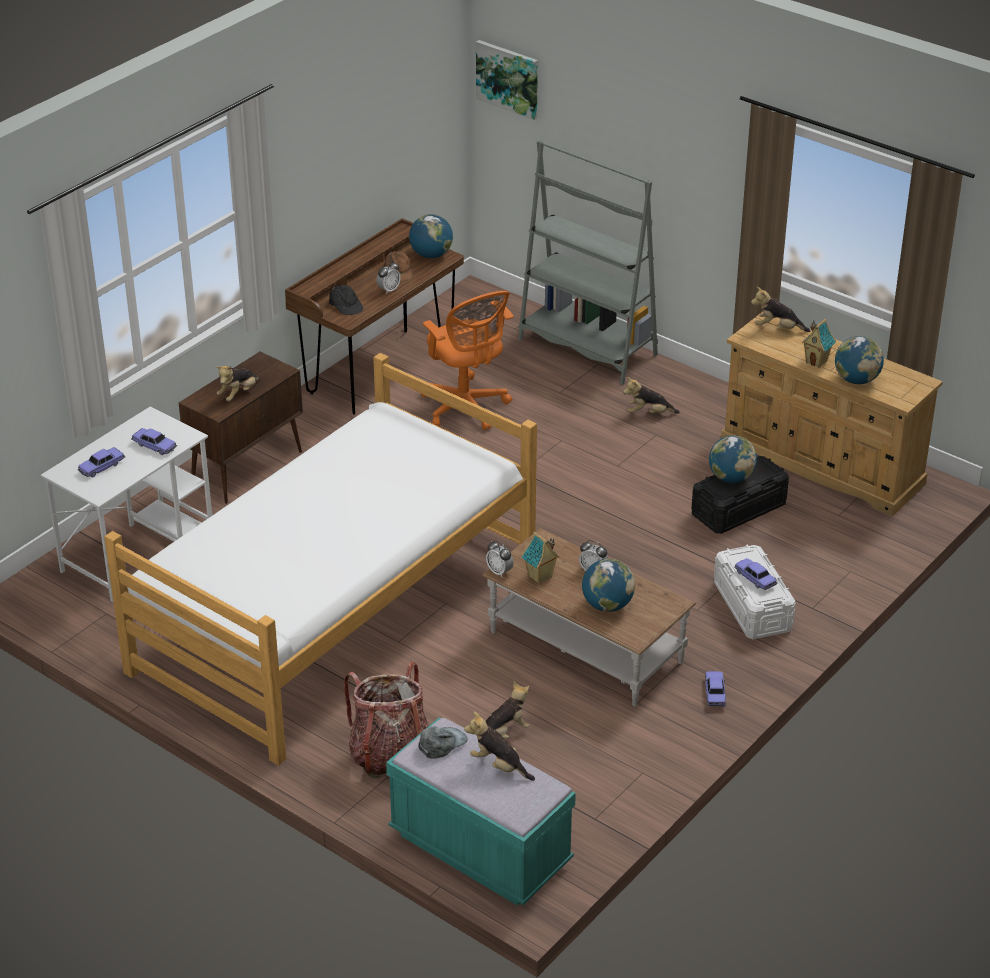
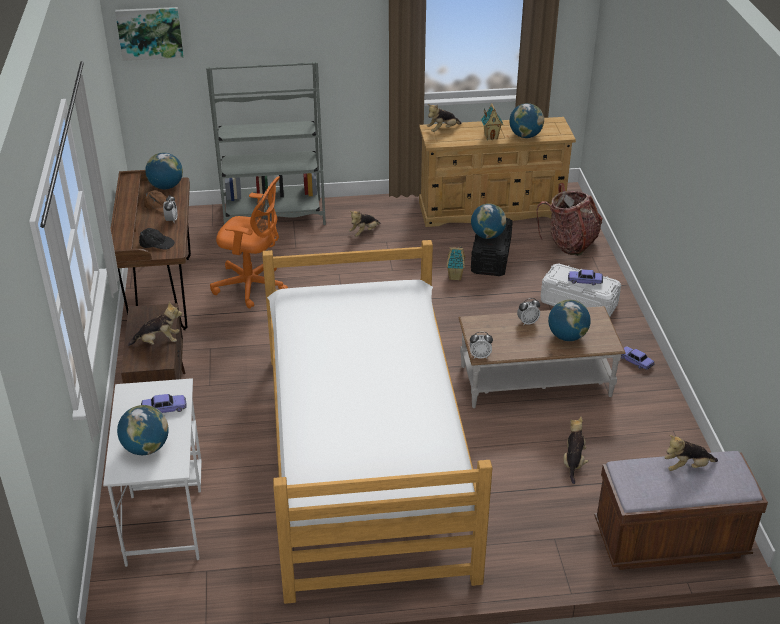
camera: 45 degrees left, 0 degrees up
(101, 467) = (146, 448): toy car -> globe
(238, 394) = (158, 342): plush toy -> plush toy turned 90 degrees counterclockwise
(390, 755) = (534, 524): backpack -> backpack (569, 243)
(442, 743) = (637, 478): grey cap -> none
(480, 849) = (670, 541): turquoise bench -> brown bench
(540, 577) = (507, 344): toy house -> toy house (455, 277)

